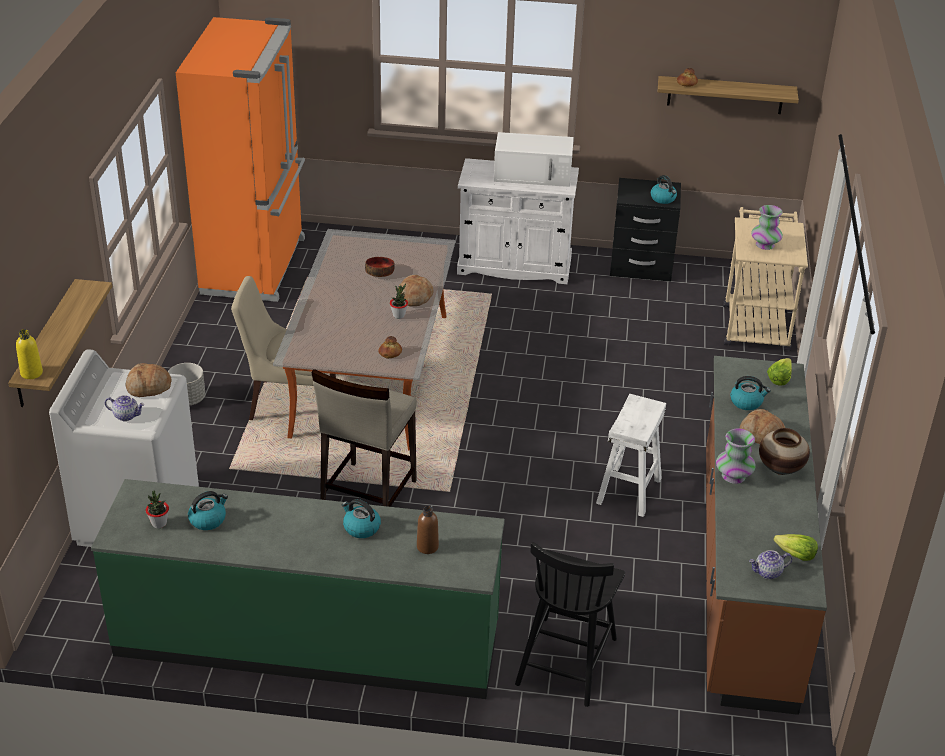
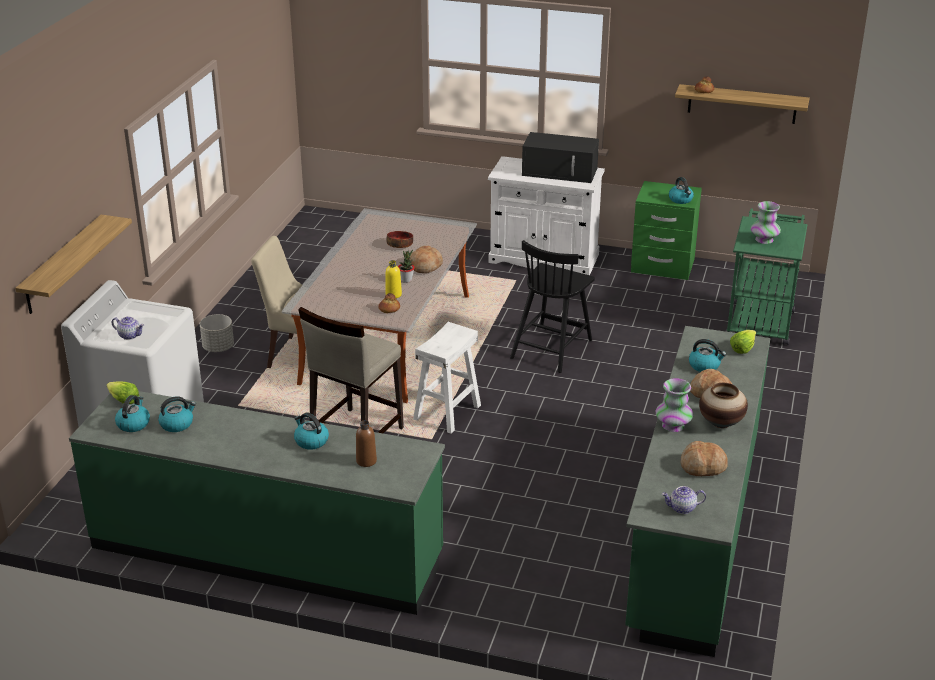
camera: 10 degrees right, 5 degrees down
(31, 373) = (37, 282): yellow bottle -> yellow bottle (393, 294)
(148, 387) = (156, 315): bread -> bread (703, 467)
(159, 523) = (133, 424): potted plant -> kettle
(256, 266) = (309, 246): orange fridge -> none
(534, 174) = (561, 172): white microwave -> black microwave
(566, 659) = (501, 588): black chair -> black chair (551, 348)
(629, 491) = (600, 452): white stool -> white stool (447, 413)
(641, 267) = (662, 266): black nightstand -> green nightstand
(744, 574) = (693, 530): brown counter -> green counter
(755, 323) = (760, 319): beige cart -> green cart
(795, 555) = (713, 496): lettuce -> lettuce (123, 400)

